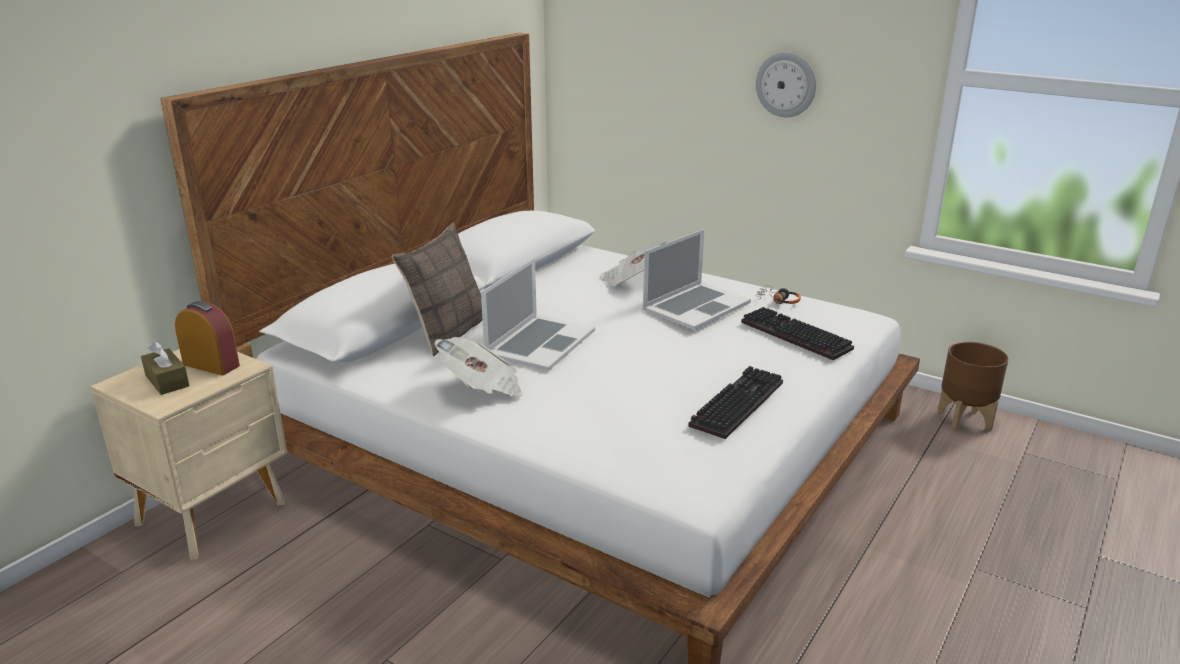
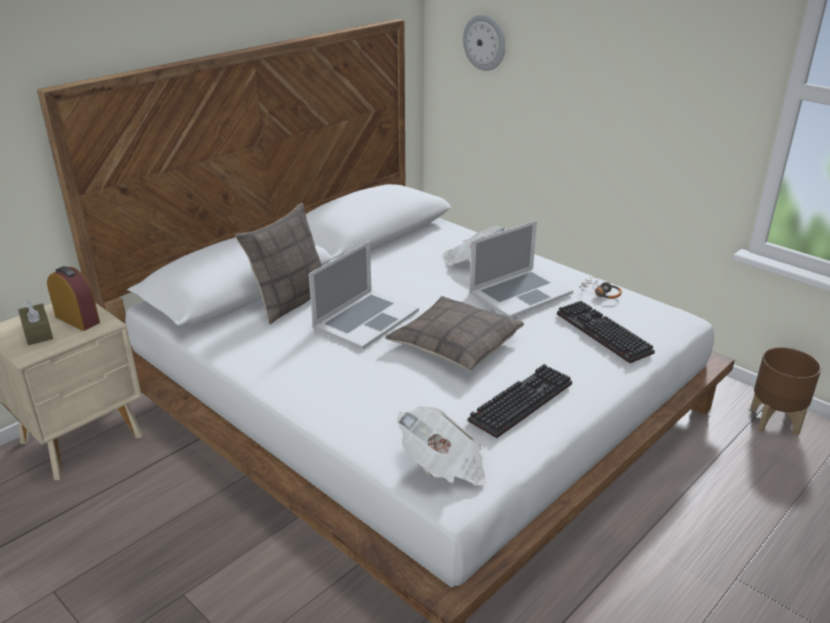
camera: 10 degrees right, 5 degrees up
(482, 388) = (299, 361): newspaper -> newspaper (443, 466)
(645, 358) = (455, 344): none -> pillow
(786, 84) = (634, 83): wall clock -> wall clock (485, 42)

